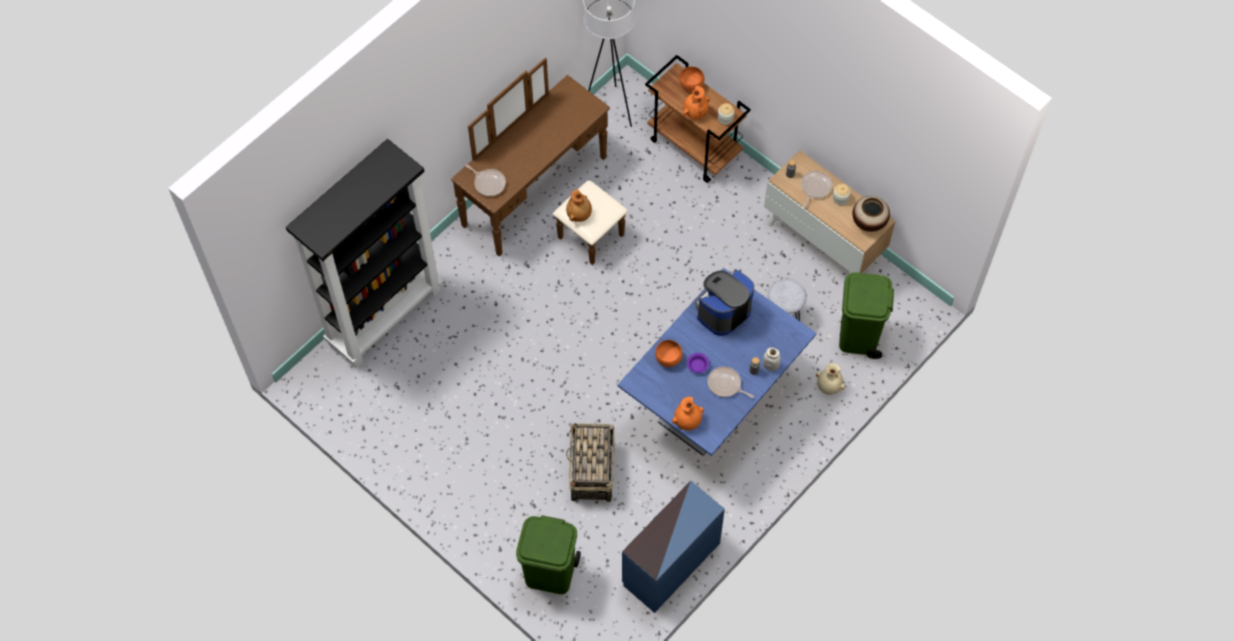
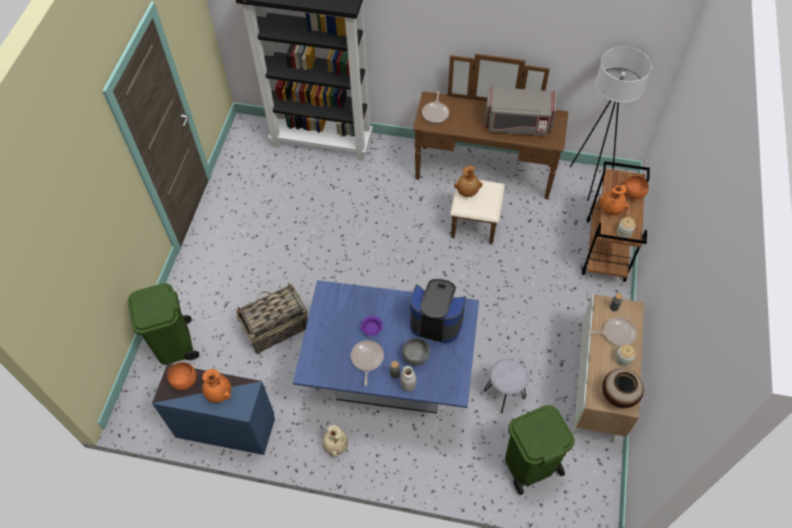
camera: 60 degrees right, 5 degrees down
(552, 124) = (517, 124): none -> grey microwave
(668, 359) = (363, 304): orange bowl -> orange bowl (184, 381)
(687, 421) = (313, 348): orange vase -> orange vase (218, 393)
(748, 346) = (416, 357): none -> grey bowl
(828, 386) = (463, 465): beige vase -> beige vase (335, 445)

